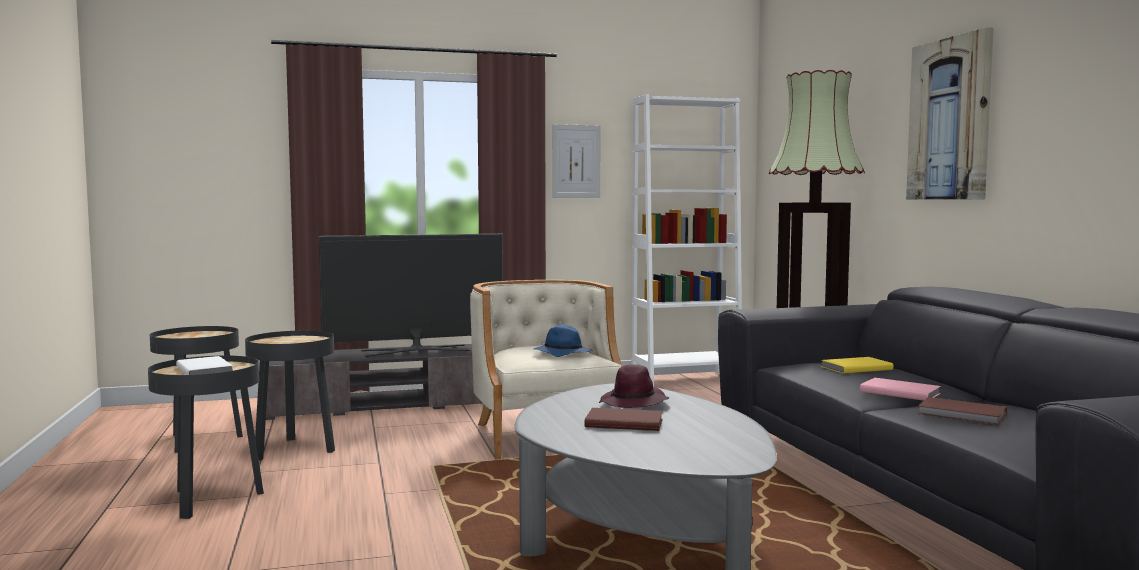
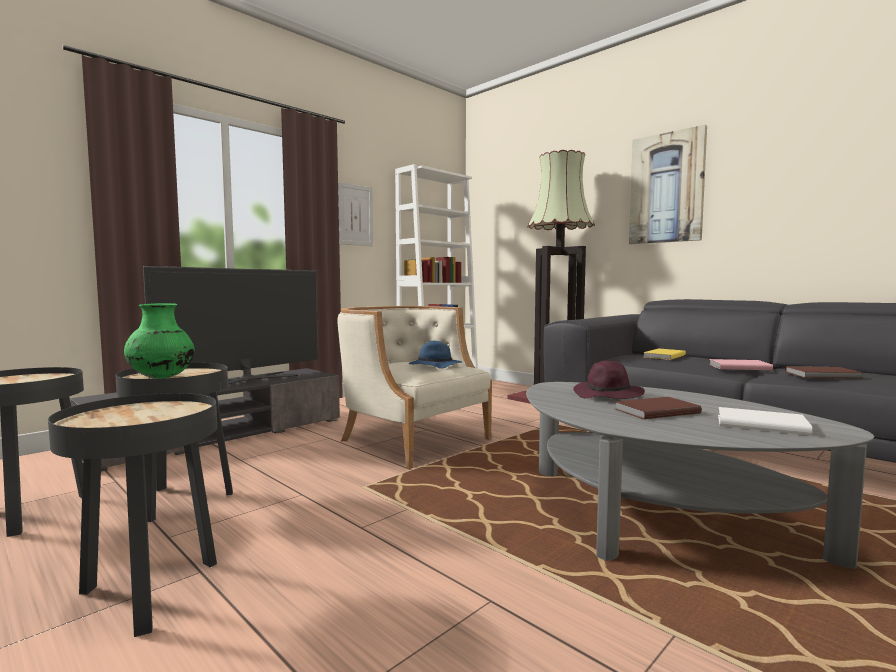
camera: 30 degrees left, 0 degrees up
(206, 369) = (138, 415): white book -> white book (759, 424)
(277, 343) = (161, 378): none -> green vase

